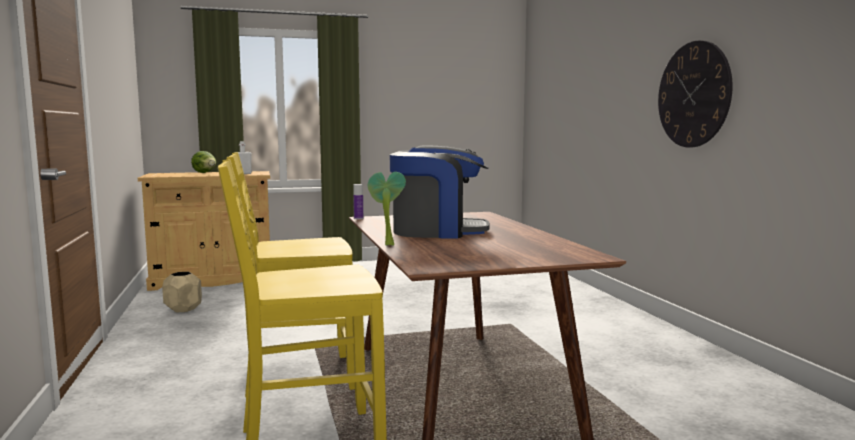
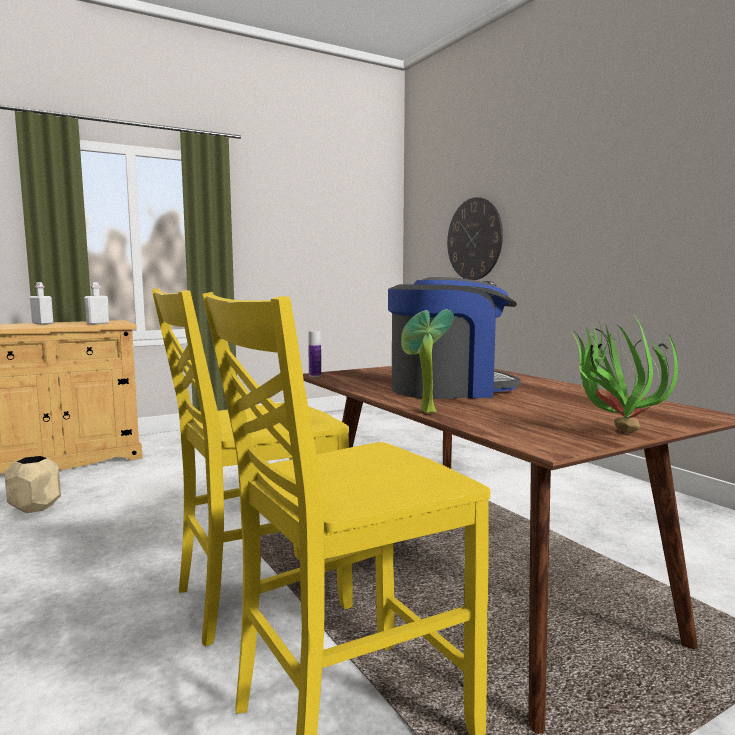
camera: 15 degrees left, 0 degrees up
(205, 173) = (42, 323): lettuce -> white bottle
(490, 262) = (612, 431): none -> potted plant
(693, 94) = (648, 227): wall clock -> wall clock (474, 239)

